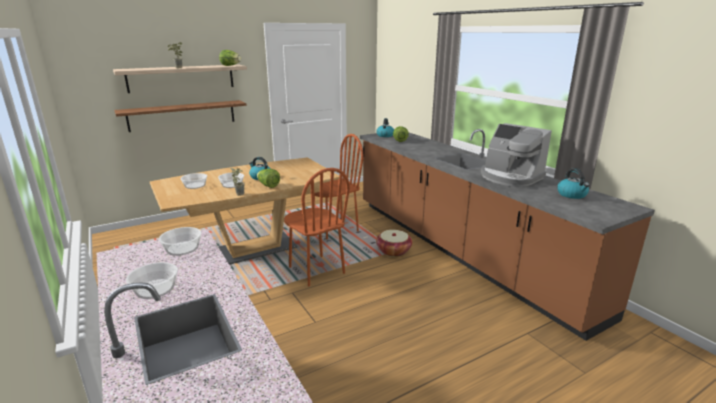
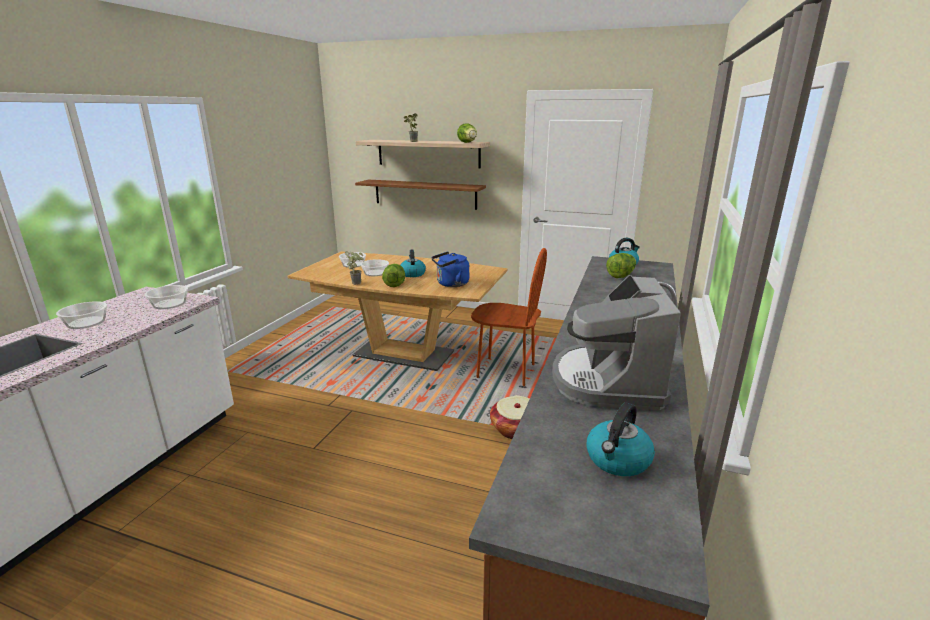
camera: 50 degrees right, 0 degrees up
(303, 174) = (451, 284): none -> blue kettle
(316, 270) = (407, 402): brown chair -> none

